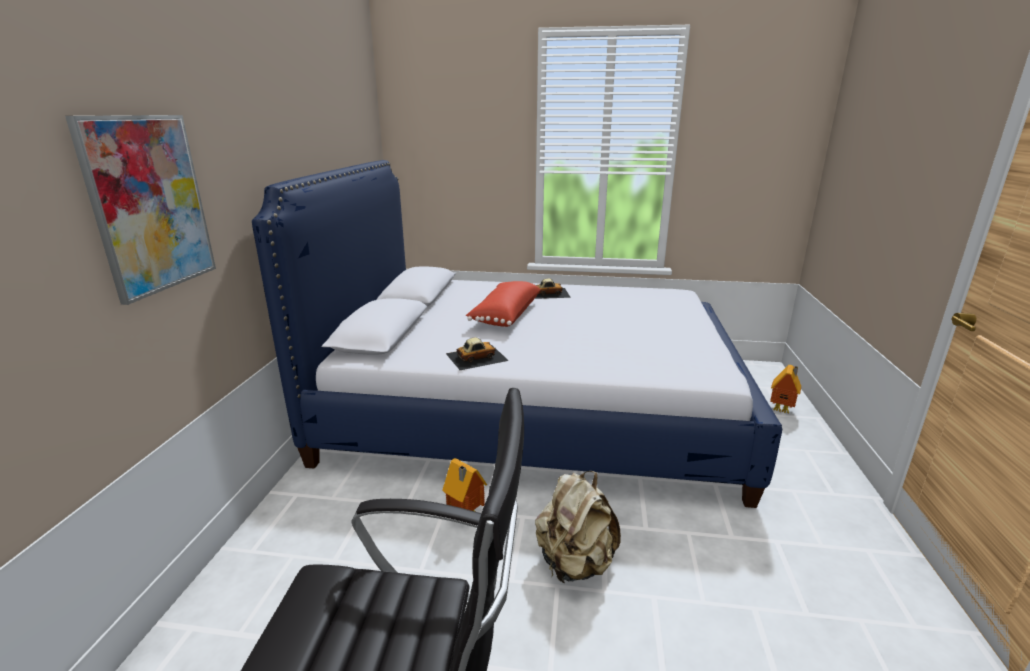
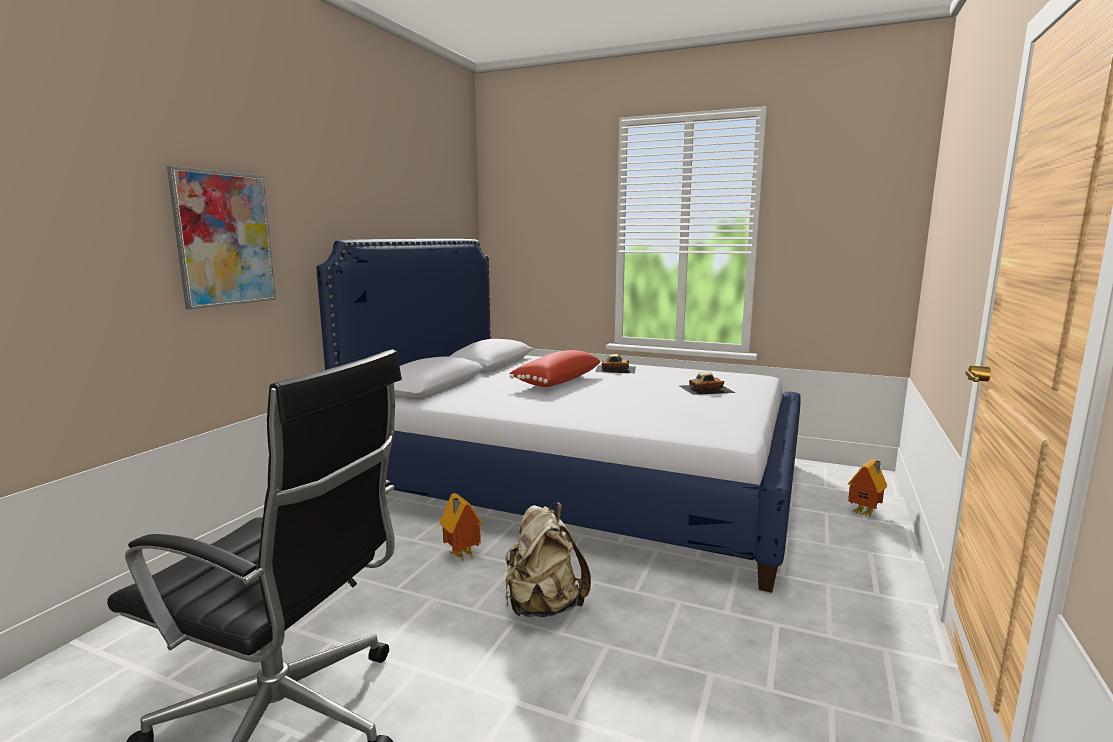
camera: 15 degrees right, 10 degrees down
(476, 357) = (500, 405): toy car -> toy car (706, 389)

